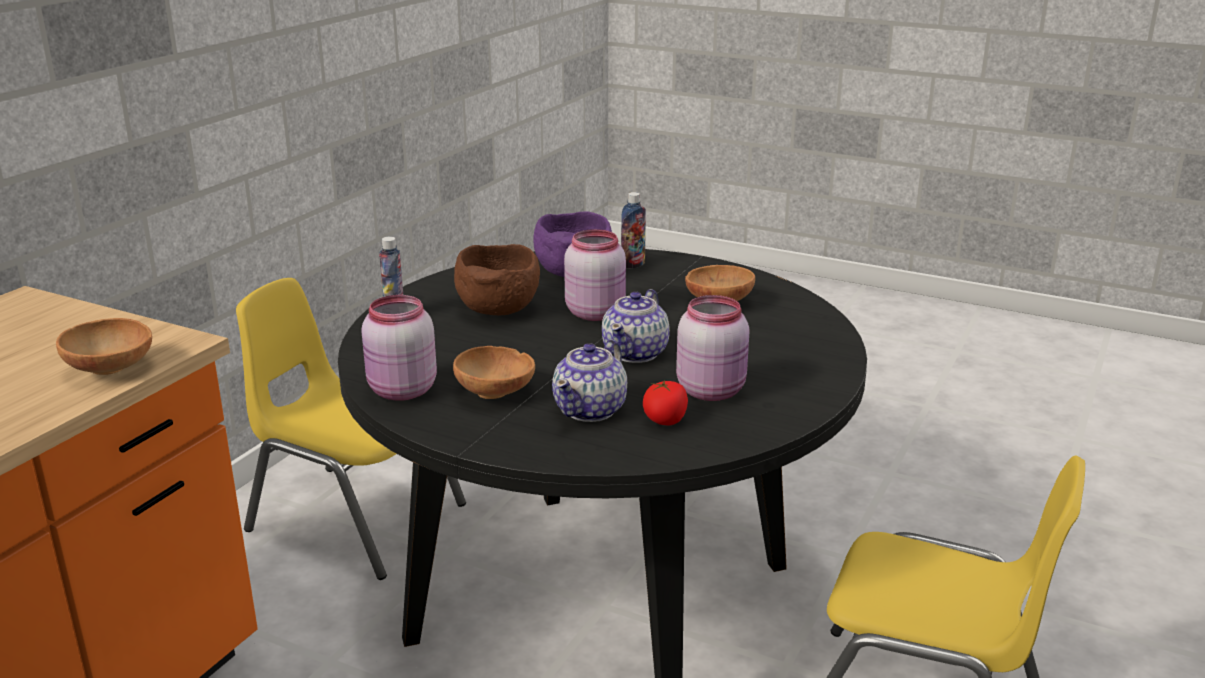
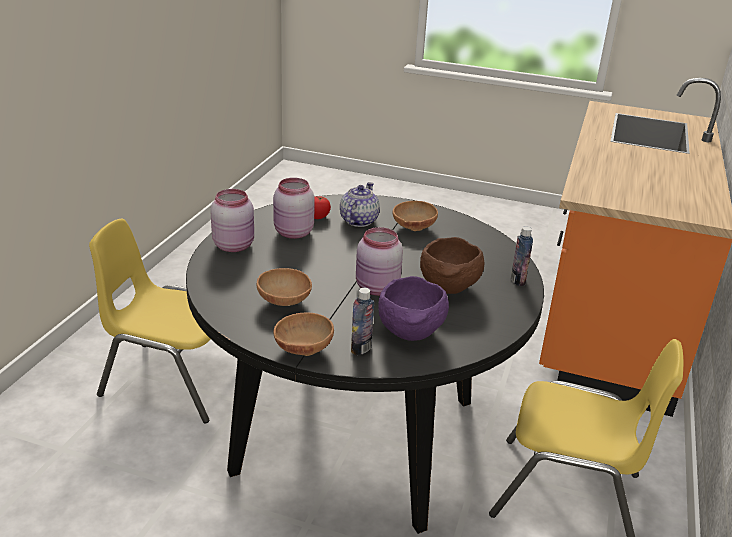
camera: 170 degrees right, 5 degrees up
(111, 371) = (589, 182): brown bowl -> brown bowl (302, 349)
(401, 391) = (465, 228): pink jar -> pink jar (234, 245)
(636, 353) = (340, 256): teapot -> none

